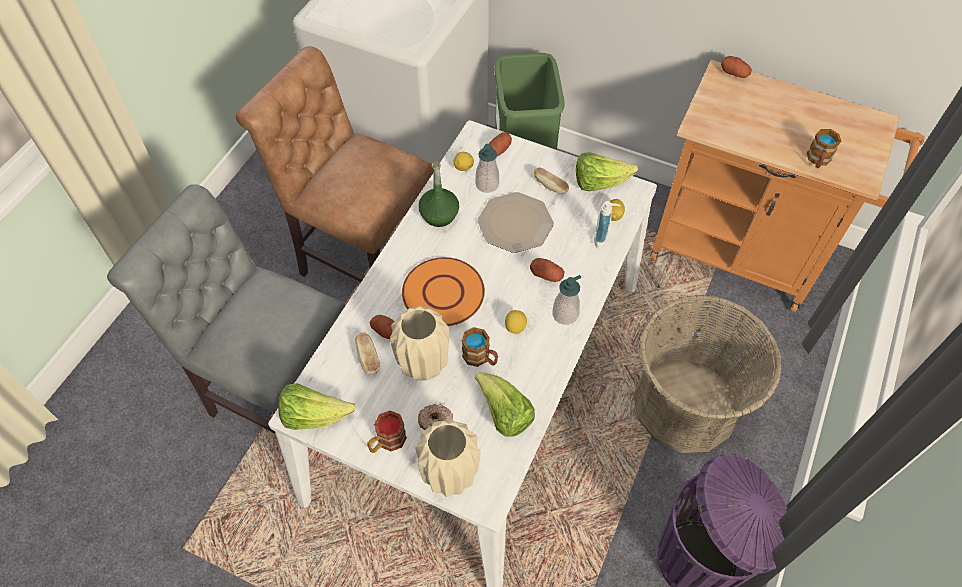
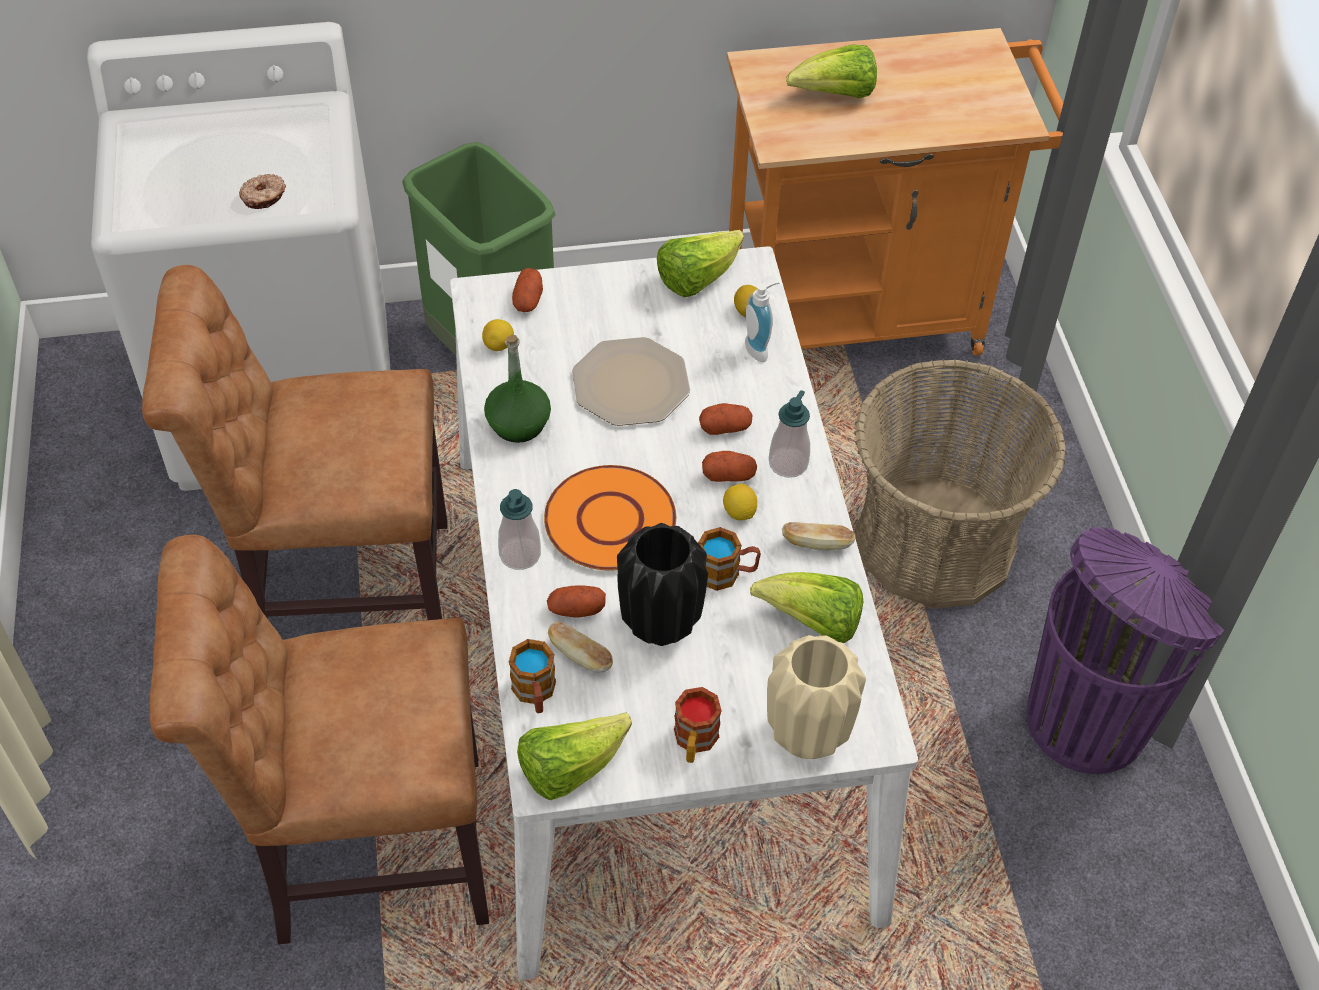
camera: 35 degrees left, 5 degrees down
(279, 394) = (366, 850): grey chair -> brown chair
(424, 364) = (661, 622): beige vase -> black vase
(435, 421) = (734, 681): donut -> donut (264, 197)
(487, 184) = (550, 352): soap dispenser -> soap dispenser (520, 554)
(550, 186) = (637, 313): bread -> bread (816, 544)
(734, 73) = (770, 57): potato -> potato (728, 475)
(756, 112) = (835, 95): none -> lettuce
(817, 160) = (951, 122): mug -> mug (535, 693)

